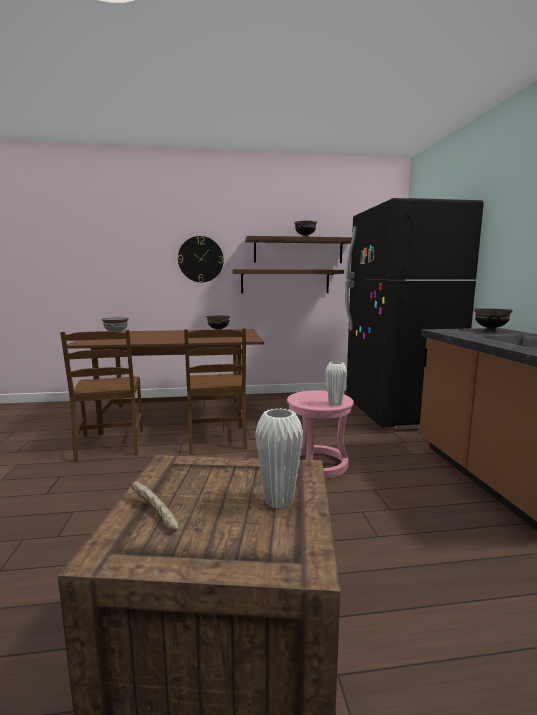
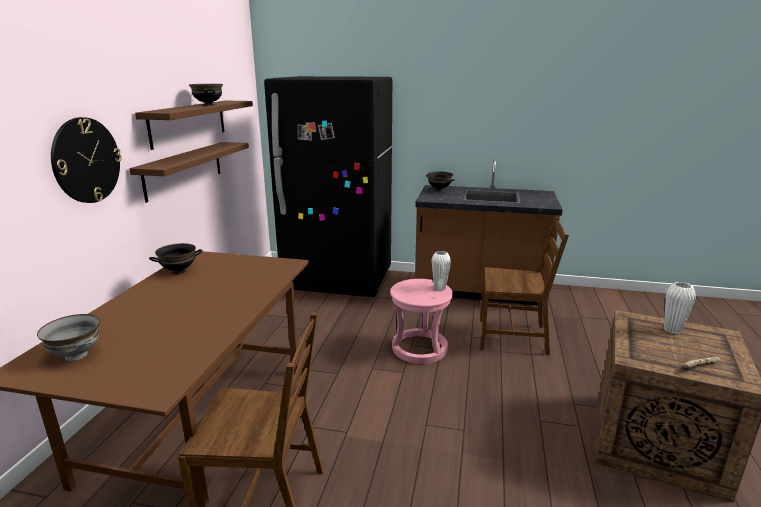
camera: 70 degrees left, 10 degrees up
(217, 439) = (319, 396): brown chair -> brown chair (513, 337)

